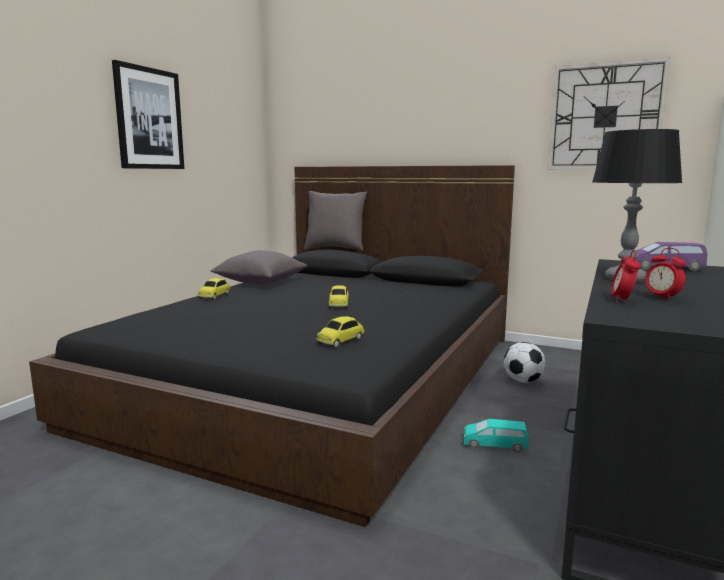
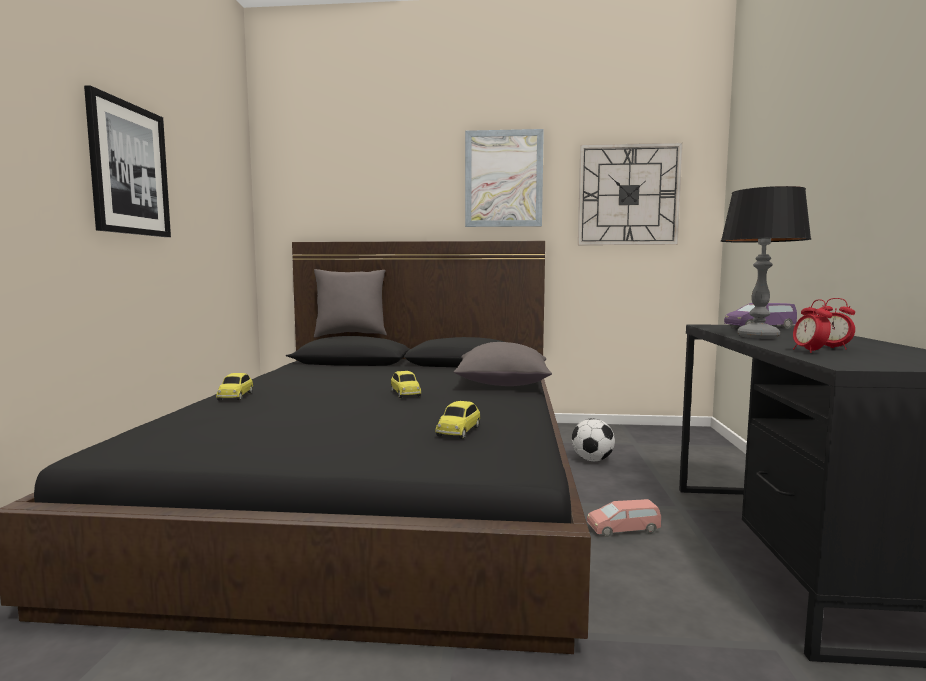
camera: 20 degrees left, 5 degrees down
(260, 283) = (277, 378): grey pillow -> grey pillow (502, 384)
(477, 104) = (503, 179): none -> picture
(494, 445) = (623, 529): turquoise toy car -> pink toy car

